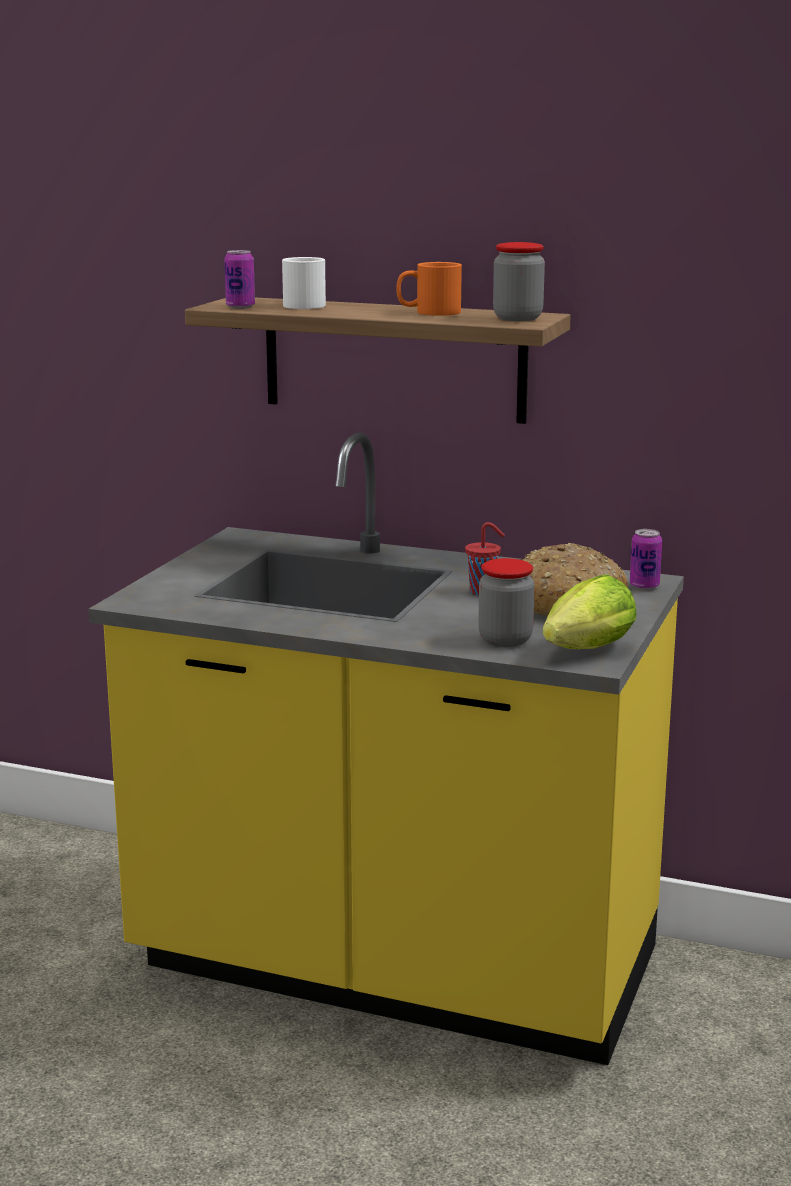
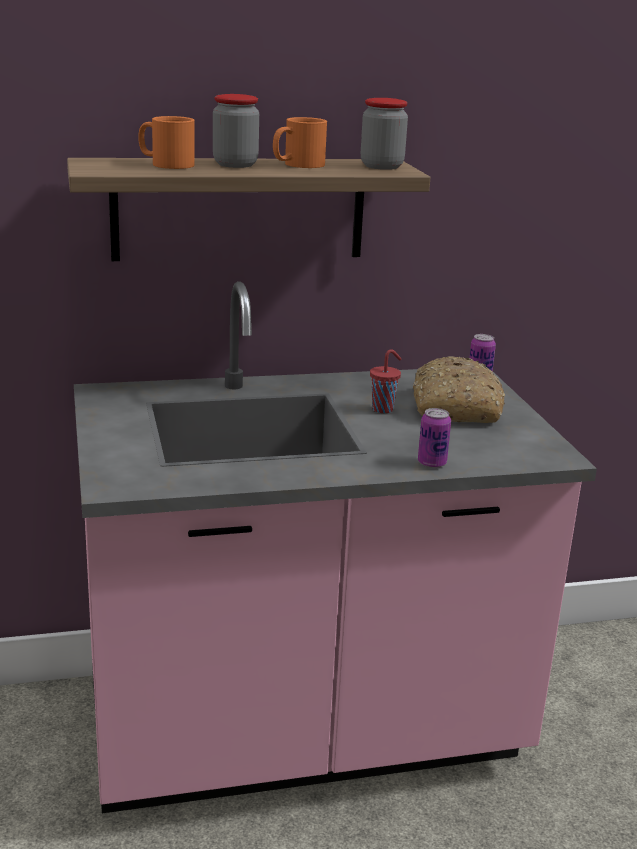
camera: 35 degrees left, 5 degrees up
(240, 307) = (119, 170): can -> can (432, 463)
(300, 305) = (165, 164): white mug -> orange mug
(395, 968) = (303, 734): yellow counter -> pink counter
(505, 640) = (471, 452): jar -> jar (235, 164)
(584, 652) = (538, 449): lettuce -> none

